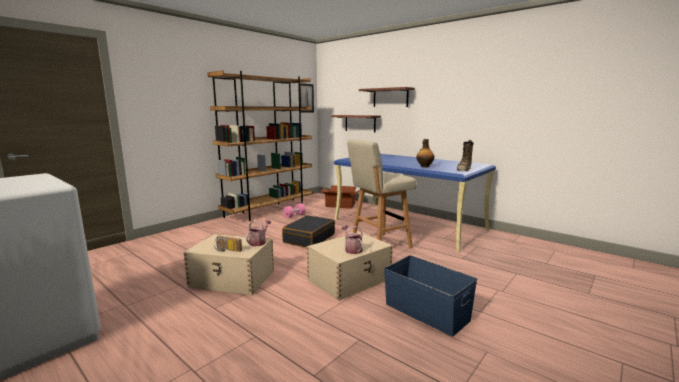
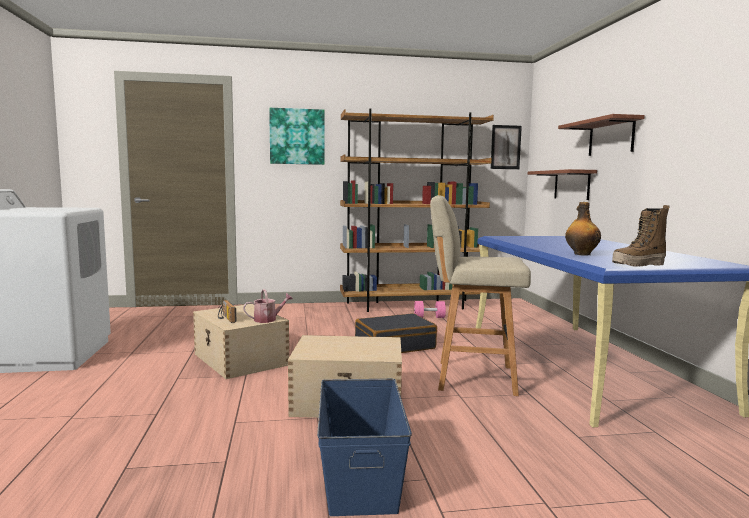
camera: 40 degrees right, 5 degrees down
(172, 89) = (297, 136): none -> picture
(340, 205) = (519, 319): cardboard box -> none
(352, 249) = (339, 351): watering can -> none

